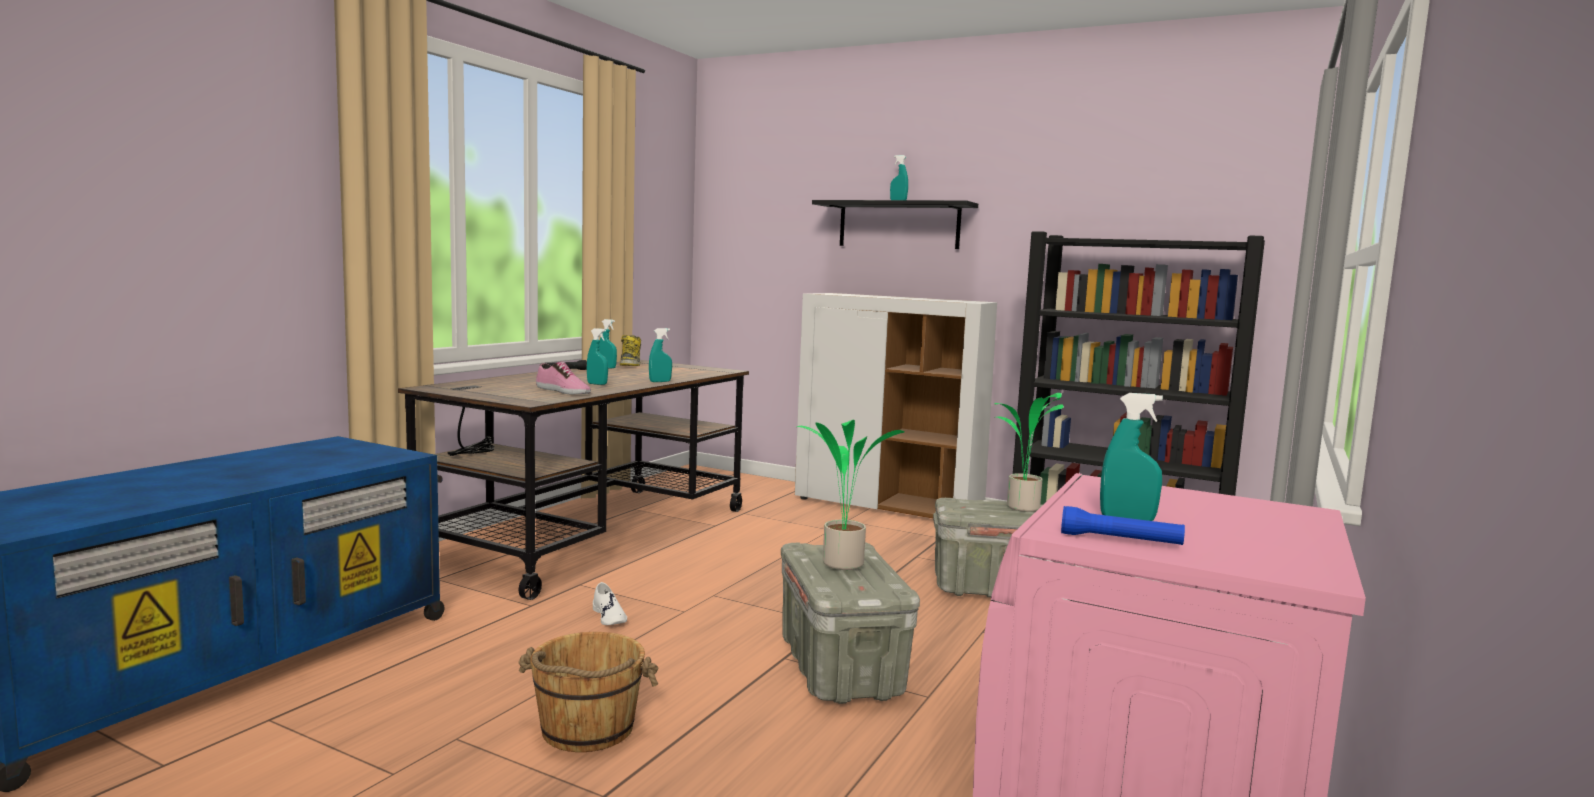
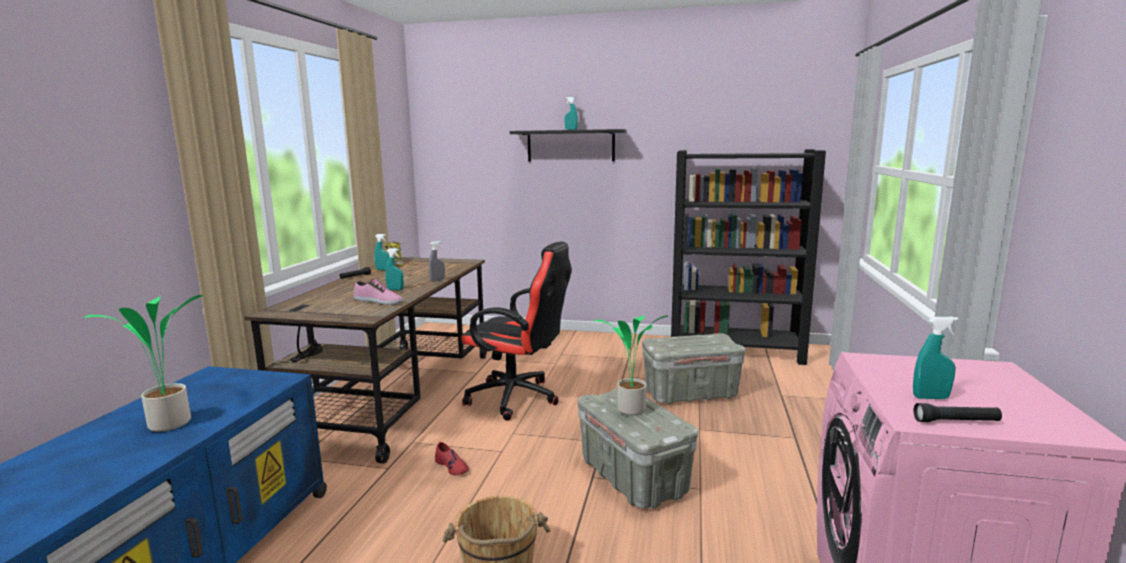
camera: 15 degrees left, 5 degrees up
(609, 616) = (452, 466): white shoe -> red shoe
(660, 381) = (437, 280): turquoise spray bottle -> grey spray bottle
(749, 562) = (519, 400): none -> black office chair
(889, 506) = (581, 338): white cabinet -> none
(1022, 508) = (700, 340): potted plant -> potted plant (167, 425)
(1120, 540) = (956, 421): blue flashlight -> black flashlight

